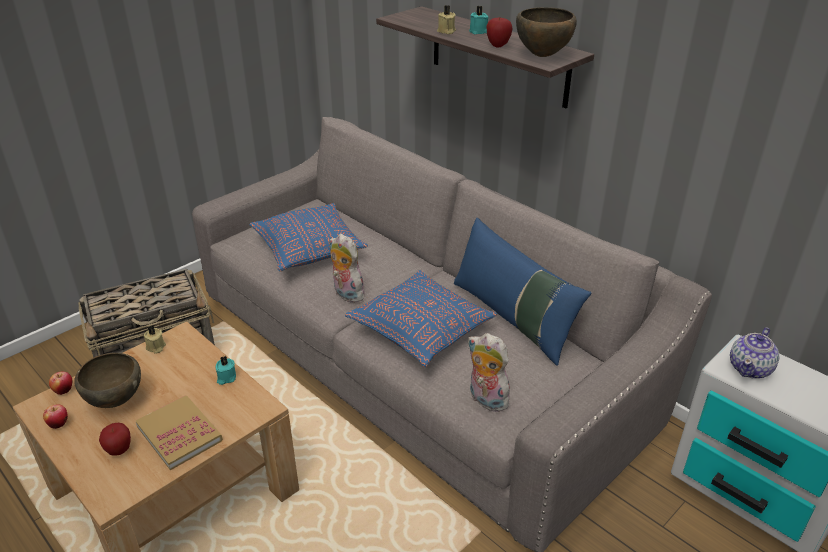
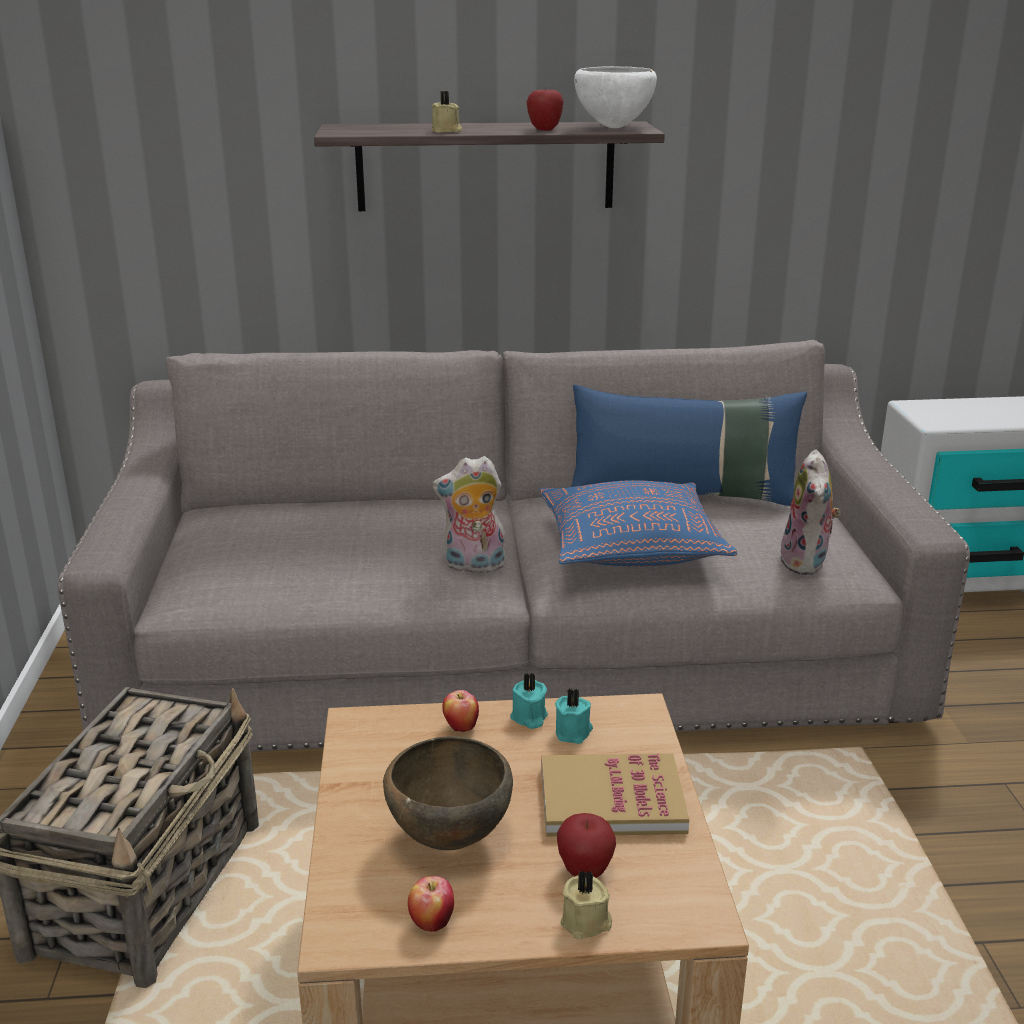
camera: 50 degrees left, 10 degrees down
(64, 390) = (339, 890): apple -> apple (460, 727)
(155, 347) = (357, 756): beige candle -> beige candle (586, 923)
(309, 249) = (328, 550): blue pillow -> none
(479, 32) = (480, 126): turquoise candle -> turquoise candle (574, 732)
(485, 400) = (807, 563): plush toy -> plush toy turned 75 degrees counterclockwise
(543, 56) = (614, 127): brown bowl -> white bowl
(750, 368) = (947, 415): teapot -> none

